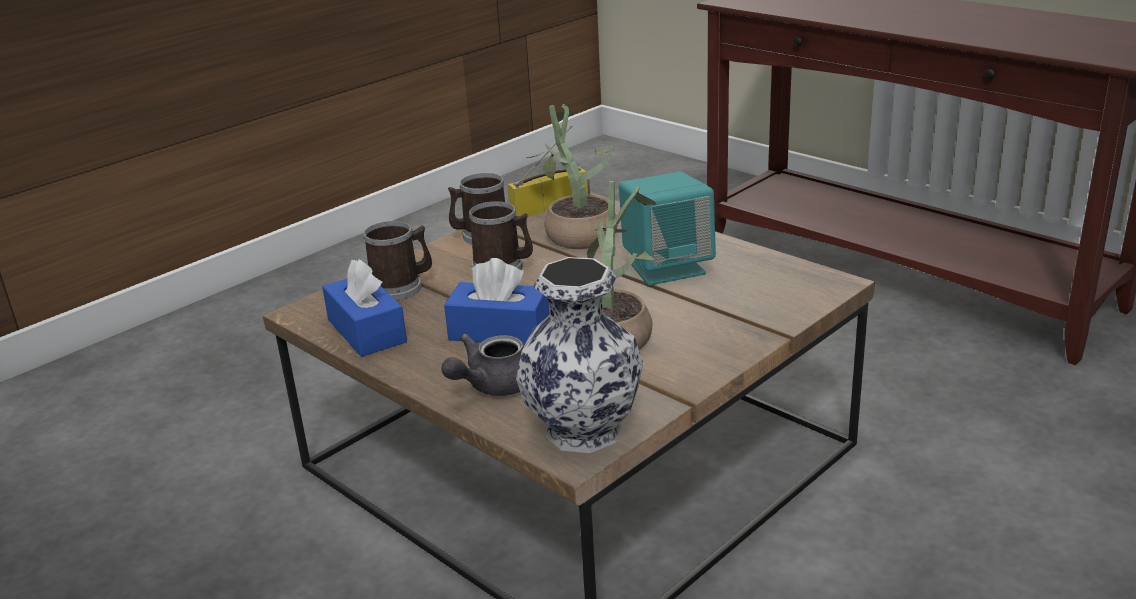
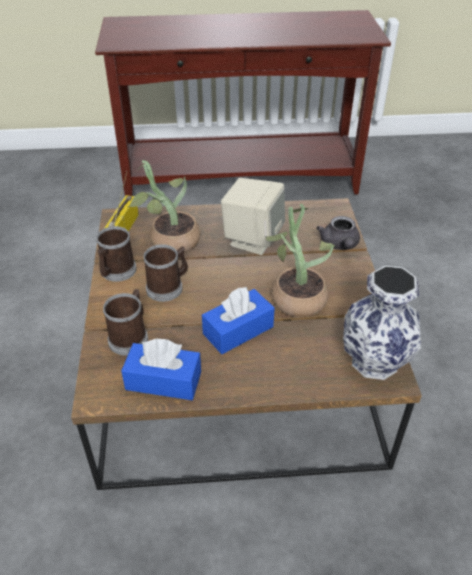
camera: 50 degrees left, 15 degrees up
(493, 386) = (293, 366): grey teapot -> grey teapot (340, 245)
(667, 268) = (252, 239): turquoise speaker -> beige speaker

